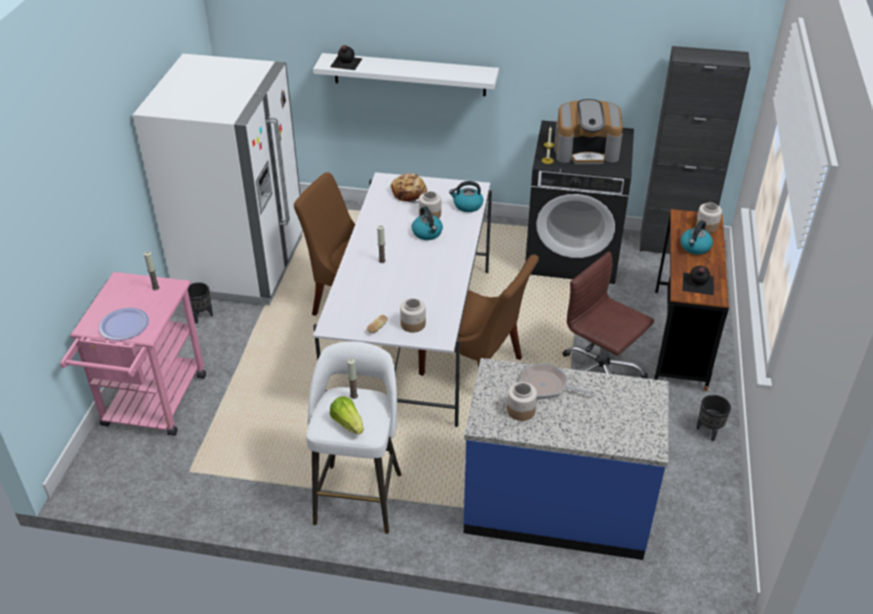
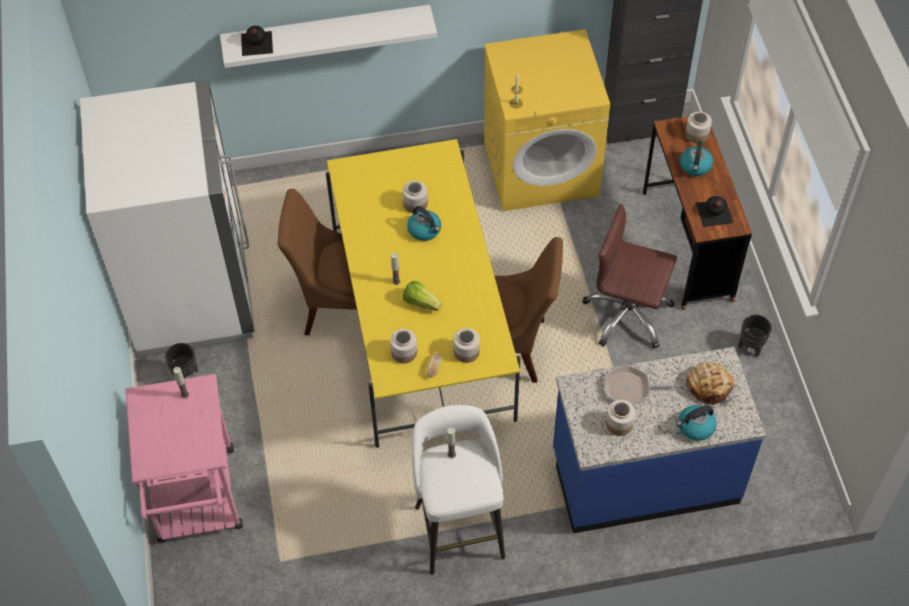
camera: 20 degrees left, 15 degrees up
(124, 325) = (182, 452): plate -> none
(348, 423) = (462, 486): lettuce -> lettuce (421, 302)
(358, 310) = (404, 352): none -> jar
(409, 193) = (379, 180): bread -> bread (710, 386)
(411, 336) = (422, 328): white dining table -> yellow dining table
(467, 205) = (448, 179): kettle -> kettle (695, 427)
(573, 253) = (541, 167): black washing machine -> yellow washing machine
(586, 151) = (550, 77): coffee machine -> none

